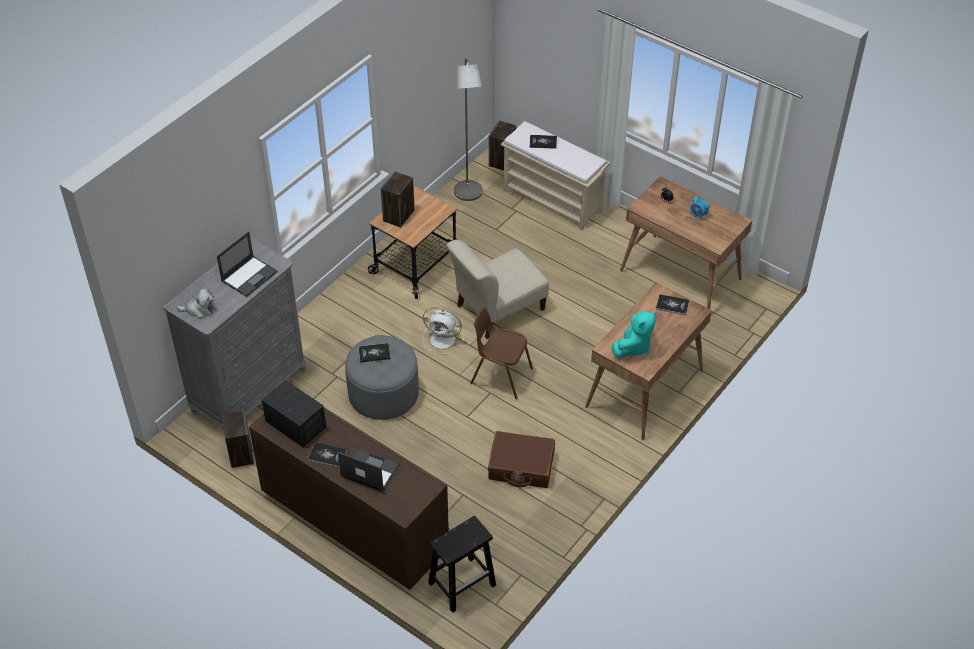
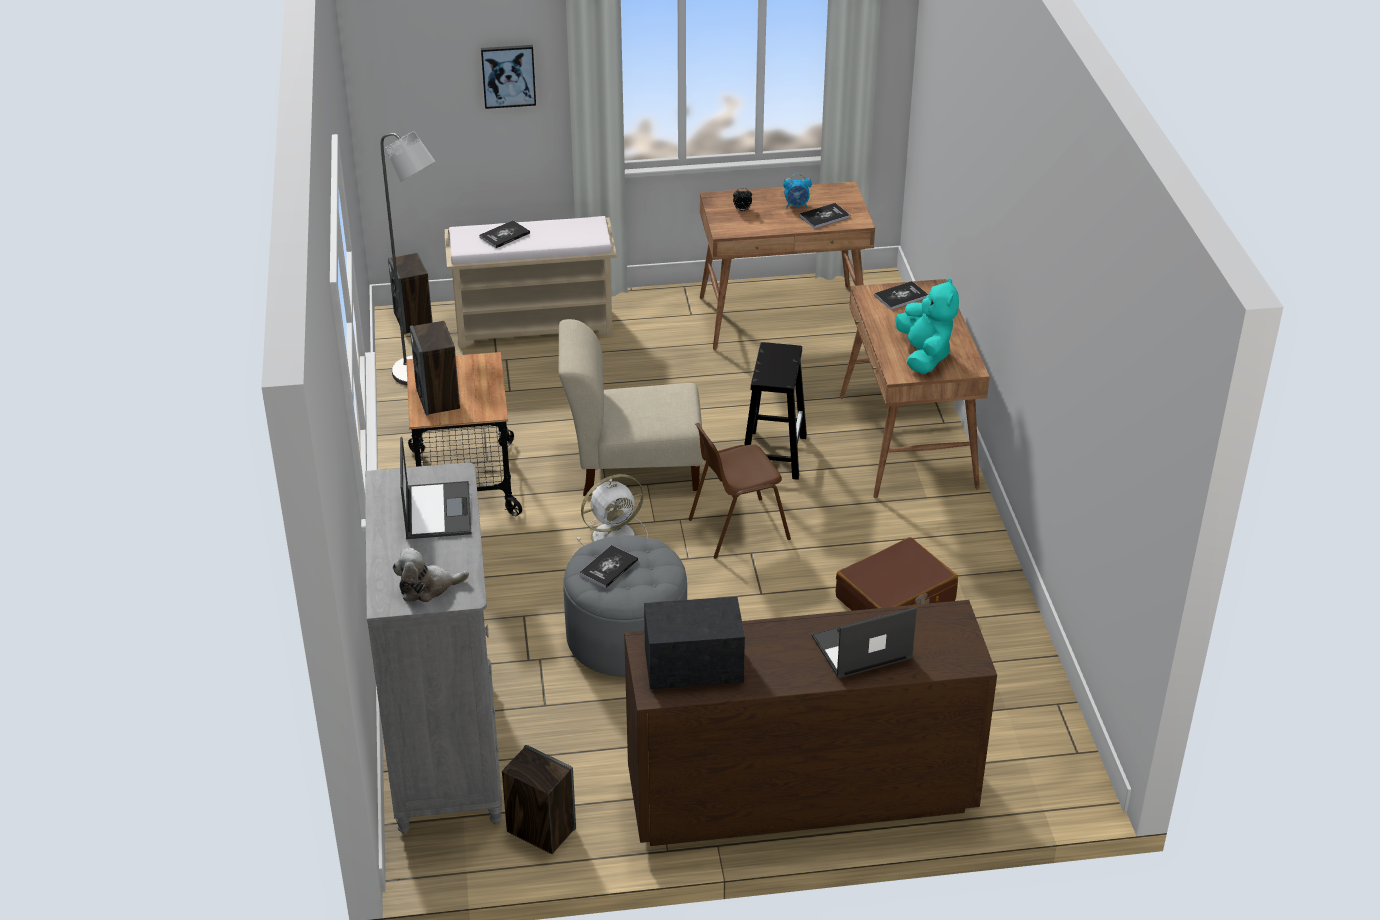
camera: 45 degrees left, 10 degrees down
(199, 310) = (427, 587): plush toy -> plush toy turned 150 degrees counterclockwise
(327, 455) = (787, 669): book -> book (824, 217)
(462, 583) = (1013, 760): black stool -> black stool (773, 453)
(497, 309) = (632, 467): beige chair -> beige chair turned 75 degrees clockwise
(576, 53) = (508, 75): none -> picture

